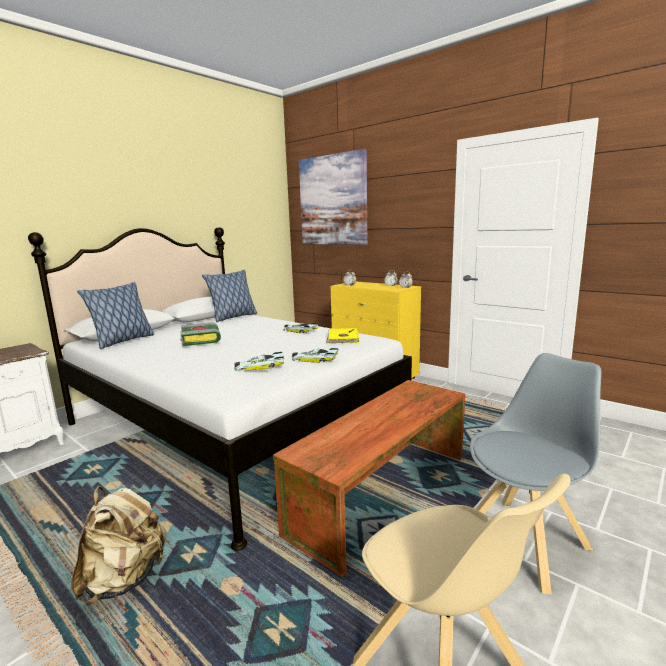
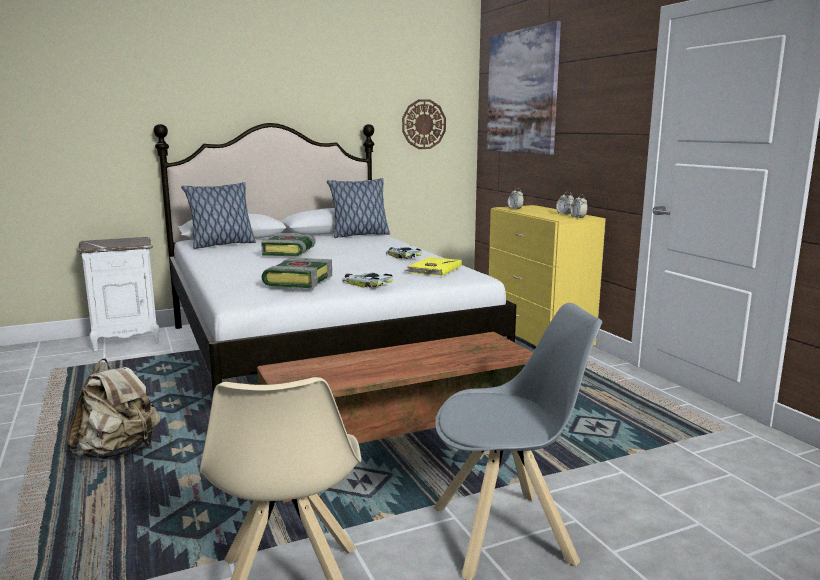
camera: 25 degrees right, 0 degrees up
(255, 226) = (423, 124): none -> wall clock
(259, 366) = (298, 281): toy car -> book

